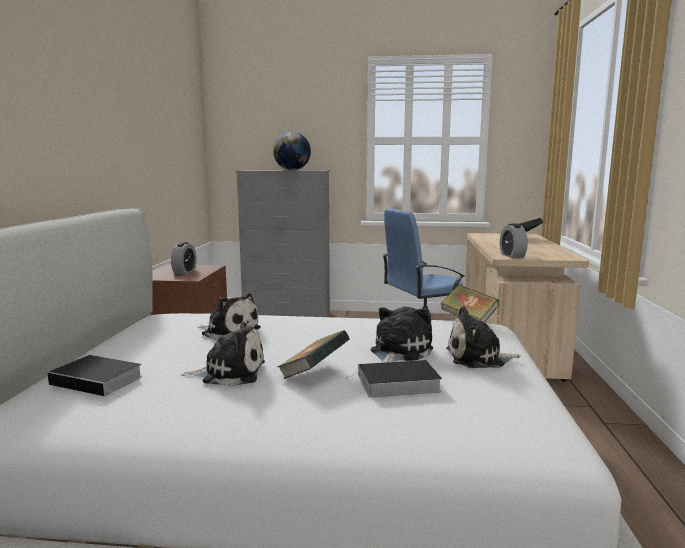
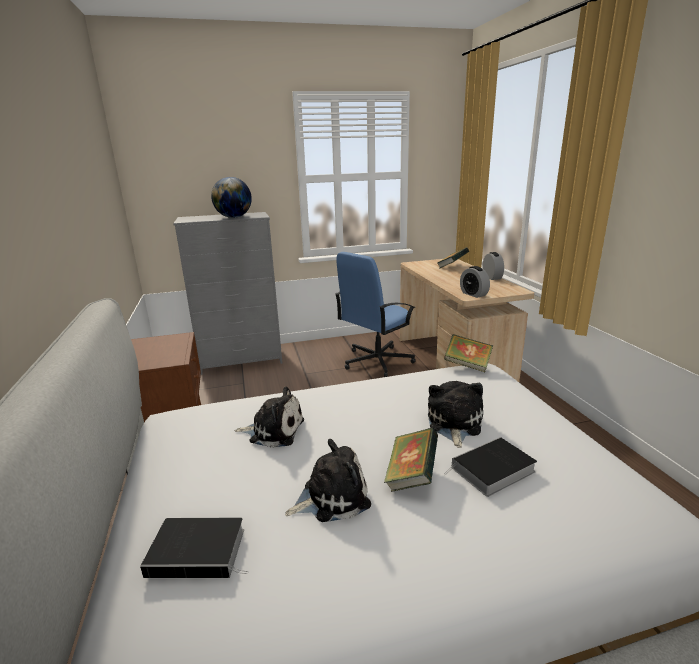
camera: 20 degrees left, 10 degrees up
(184, 271) = (158, 350): alarm clock -> alarm clock (492, 277)
(478, 358) = (520, 416): plush toy -> none

